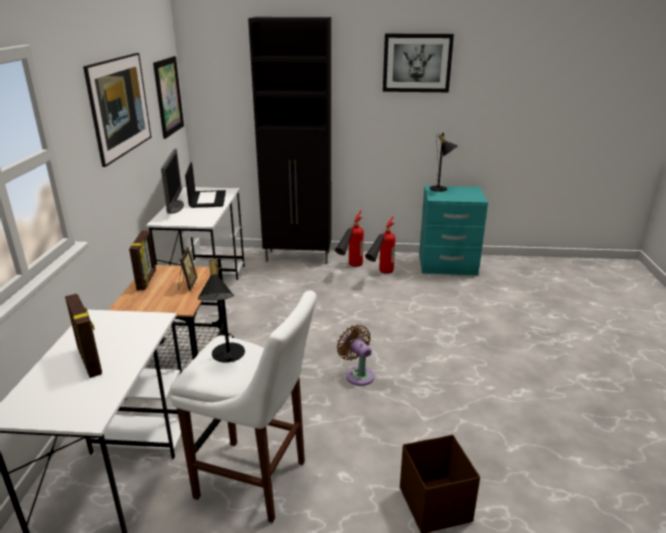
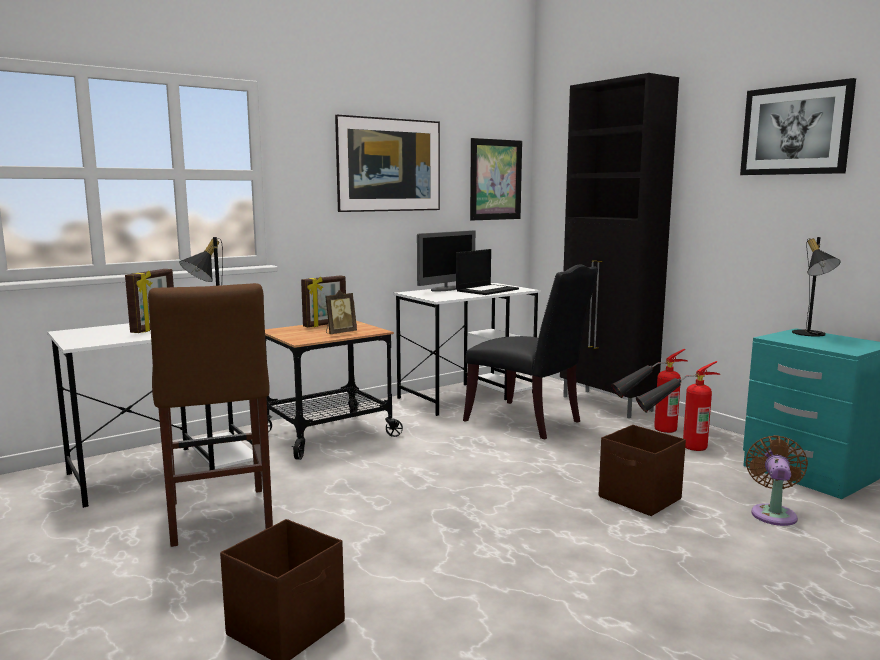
camera: 50 degrees right, 15 degrees down
(256, 481) = (219, 519): white stool -> brown stool
(283, 292) = (528, 421): none -> black chair
(358, 374) = (454, 505): brown fan -> brown fan (773, 513)
(420, 317) = (640, 498): none -> brown storage box

